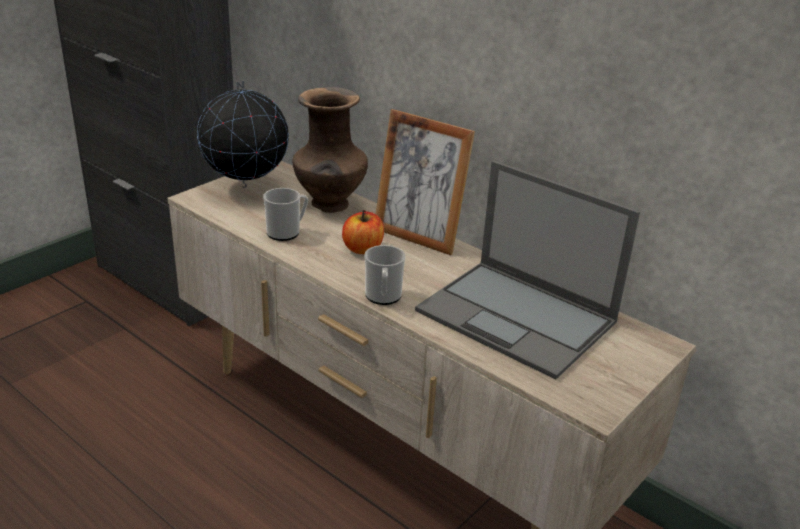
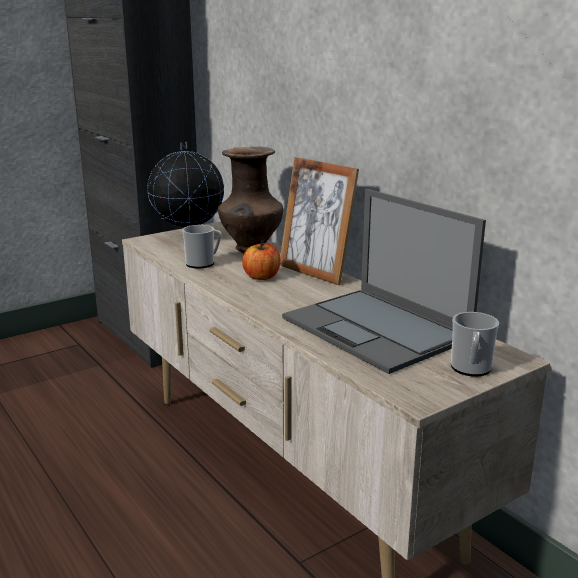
camera: 15 degrees right, 10 degrees down
(383, 297) = (259, 308): mug -> mug (471, 369)

